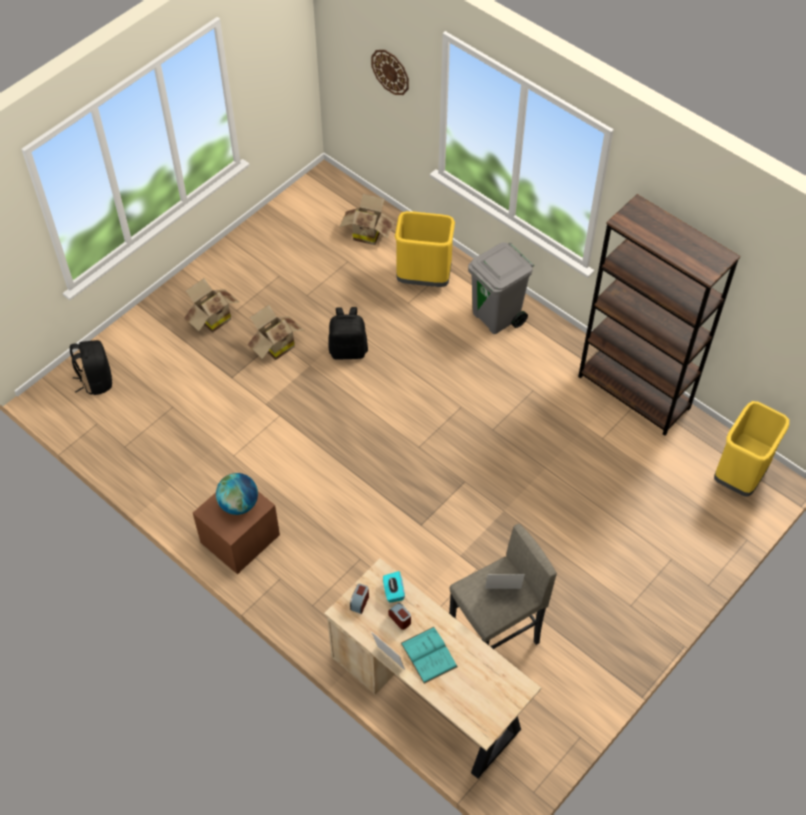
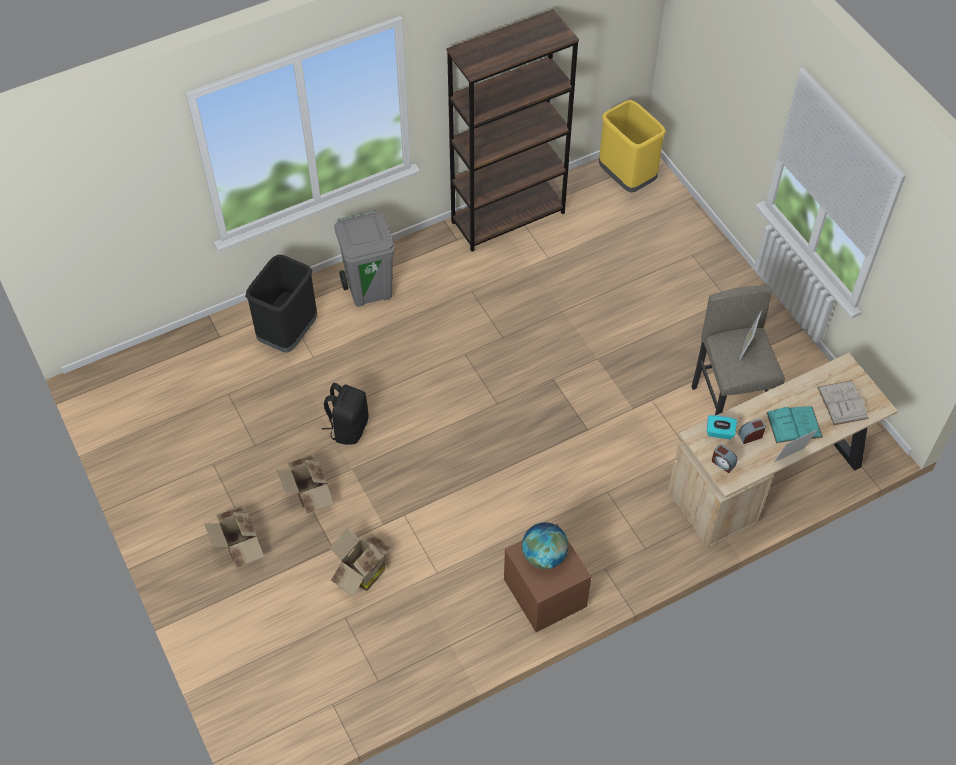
camera: 70 degrees left, 0 degrees up
(96, 380) = (269, 691): black backpack -> none
(367, 233) = (198, 364): cardboard box -> cardboard box (361, 572)
(390, 72) = (130, 195): wall clock -> none
(423, 279) = (288, 334): yellow trash can -> black trash can
(474, 694) = (842, 402): none -> white book

